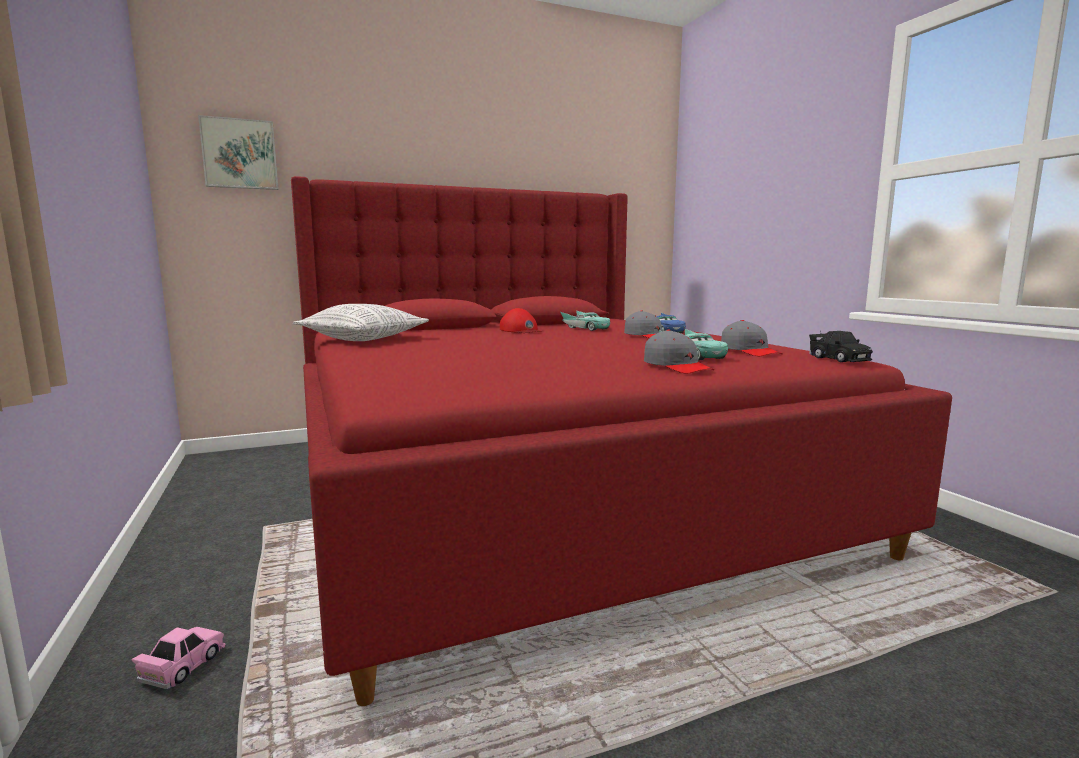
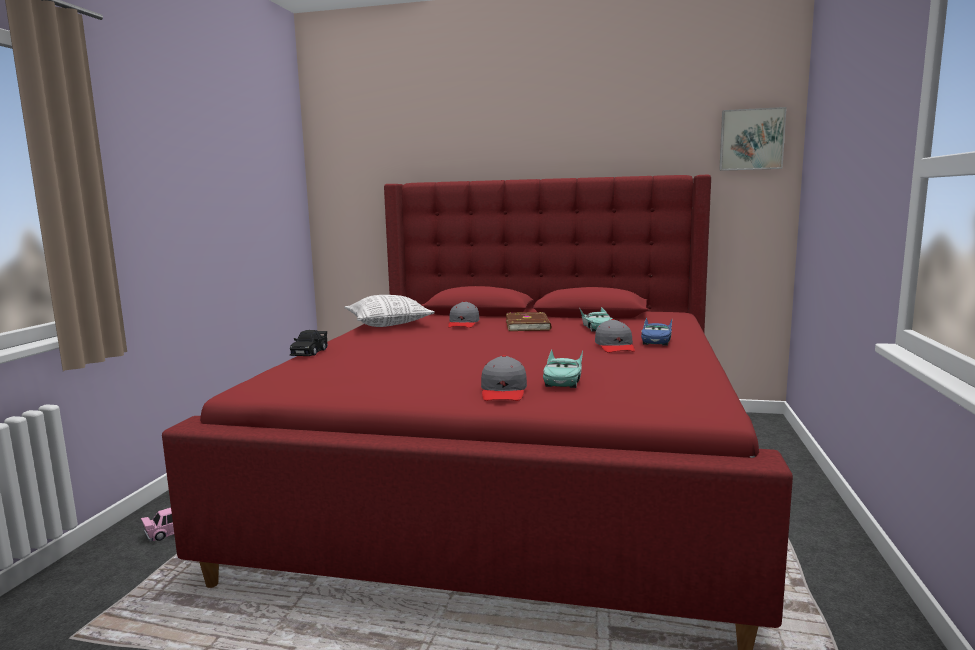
camera: 35 degrees right, 0 degrees up
(240, 154) = (362, 166): picture -> picture (751, 139)
(521, 330) = (528, 325): red cap -> brown book
(749, 351) = (640, 382): grey cap -> grey cap (463, 323)
(838, 359) = (694, 407): black toy car -> black toy car (309, 352)

